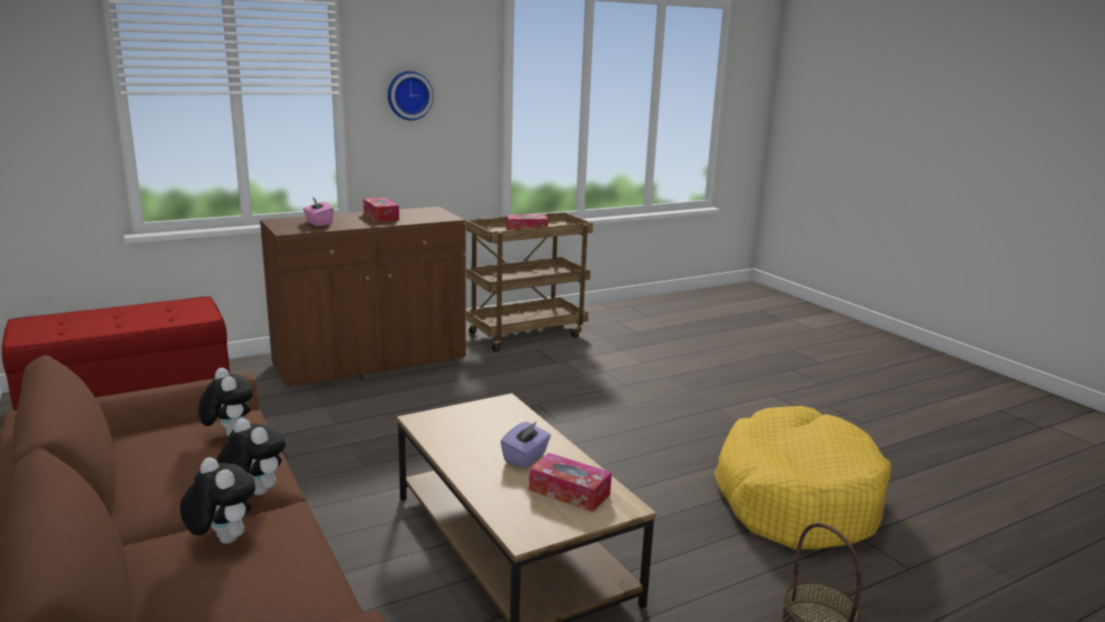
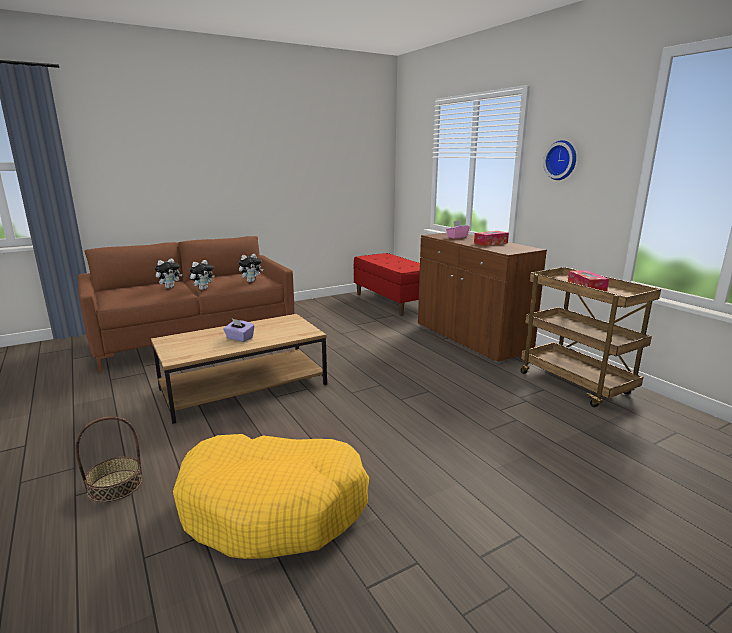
camera: 90 degrees right, 0 degrees up
(569, 492) = (197, 347): tissue box -> none

